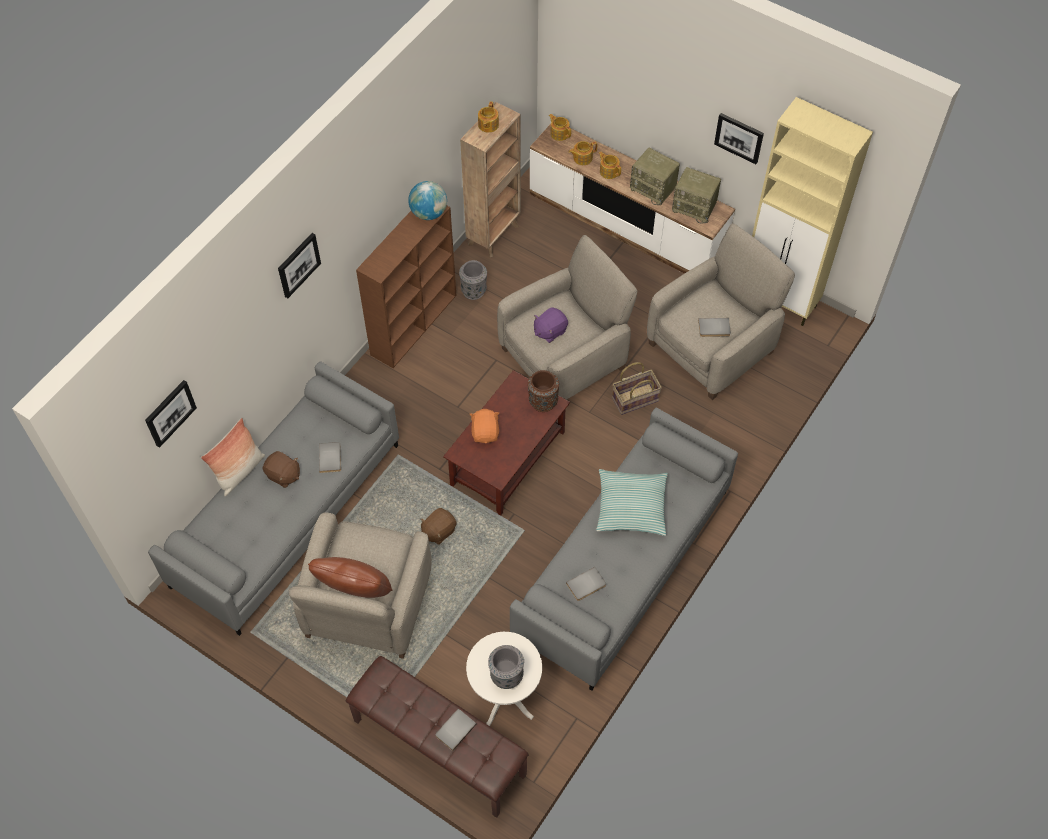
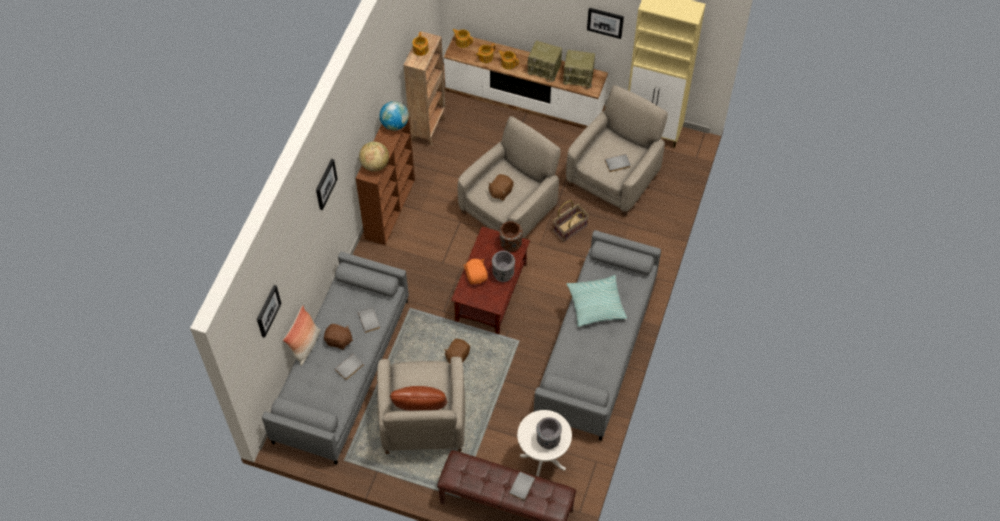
camera: 15 degrees left, 0 degrees up
(386, 258) = (375, 165): none -> globe
(474, 290) = (426, 173): grey vase -> grey vase (503, 273)
(550, 331) = (500, 192): purple plush toy -> brown plush toy
(586, 585) = (581, 366): grey book -> grey book (350, 368)

